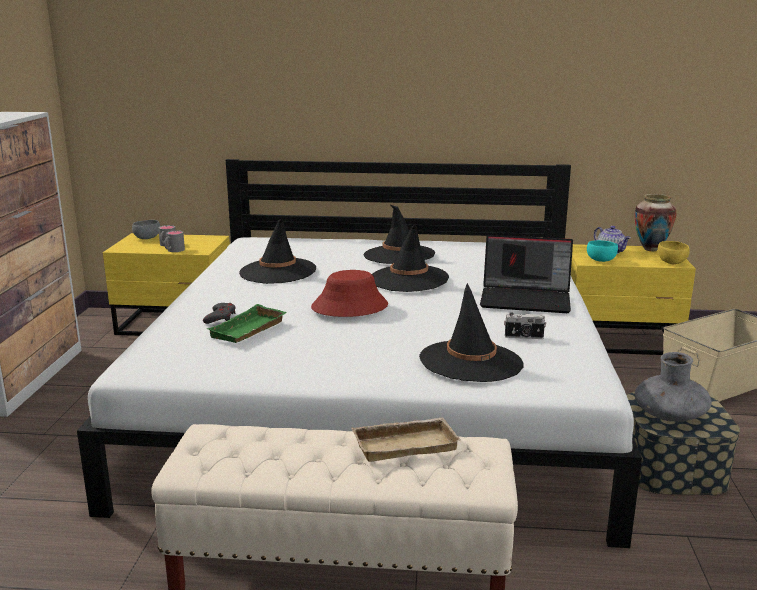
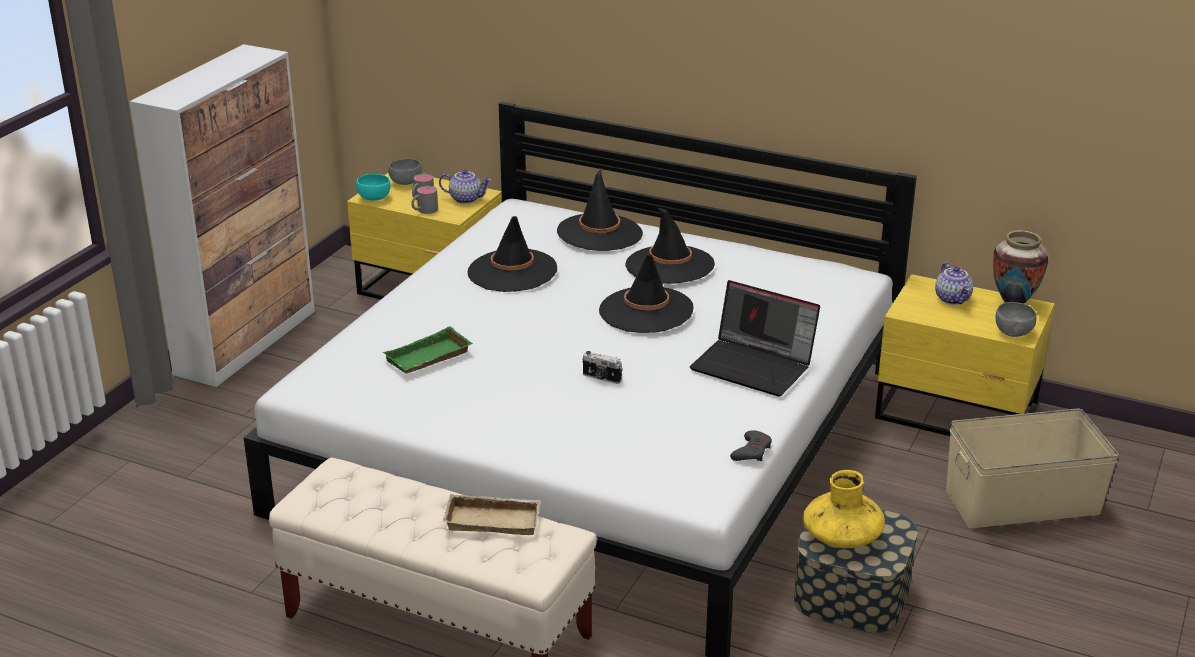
camera: 20 degrees right, 10 degrees up
(203, 241) = (466, 199): none -> teapot
(220, 317) = (412, 333): grey game controller -> grey game controller (752, 451)
(349, 306) = (551, 342): red hat -> none
(471, 362) = (615, 442): black hat -> black hat (599, 233)
(524, 337) = (699, 421): camera -> camera (601, 378)
(600, 260) = (922, 313): turquoise bowl -> turquoise bowl (374, 198)
(669, 416) = (841, 537): grey vase -> yellow vase
(672, 262) = (1013, 332): yellow bowl -> grey bowl

